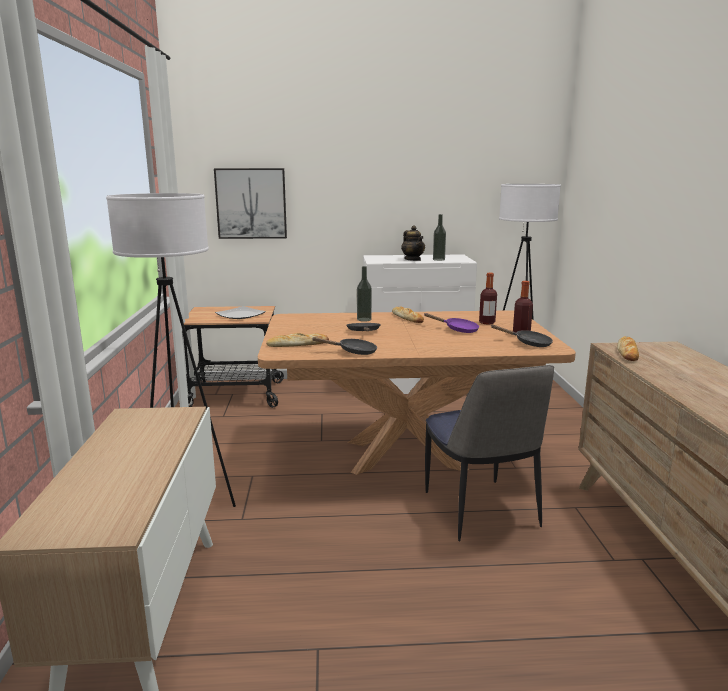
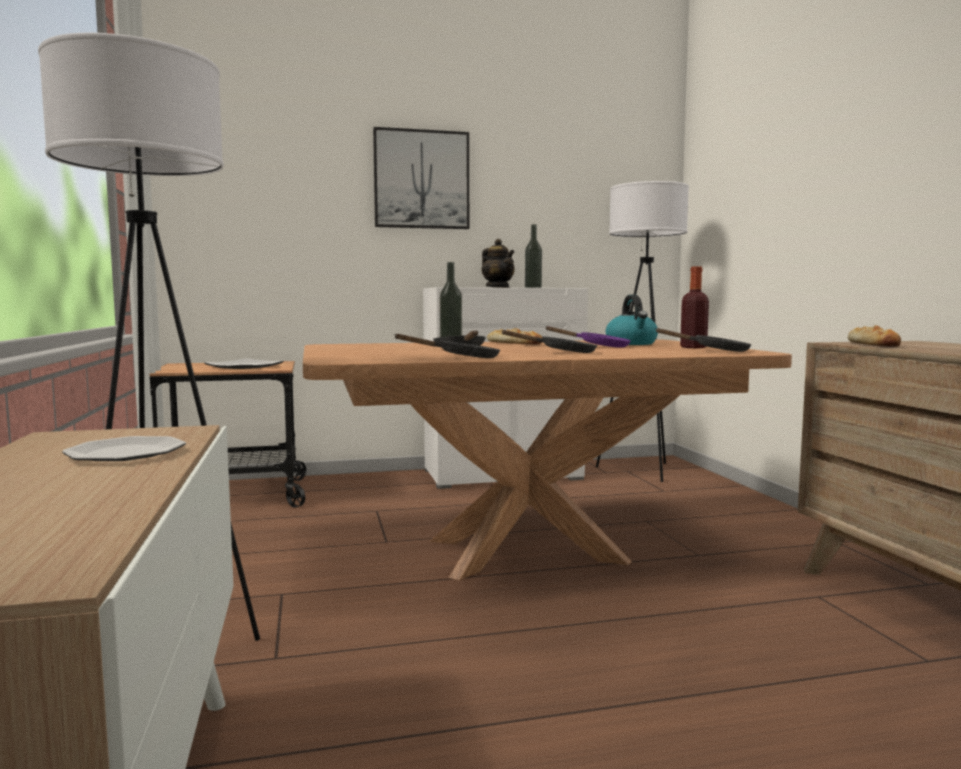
camera: 10 degrees left, 10 degrees down
(156, 437) = (125, 454): none -> plate
(251, 203) = (260, 211): picture -> picture (421, 180)
(297, 344) = (364, 356): bread -> none
(423, 342) = (562, 352): none -> black frying pan
(481, 511) = (682, 613): chair -> none
(487, 322) = (632, 343): bottle -> kettle

